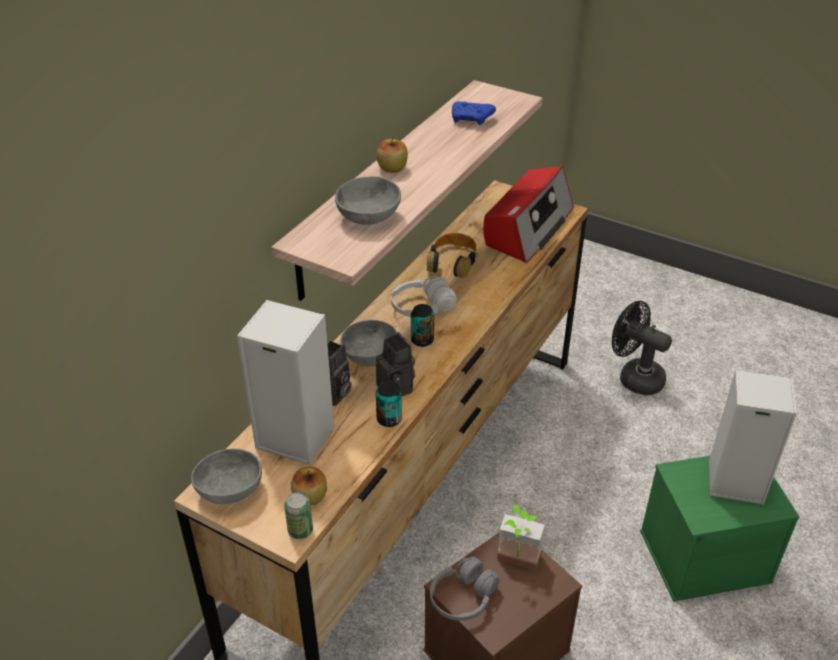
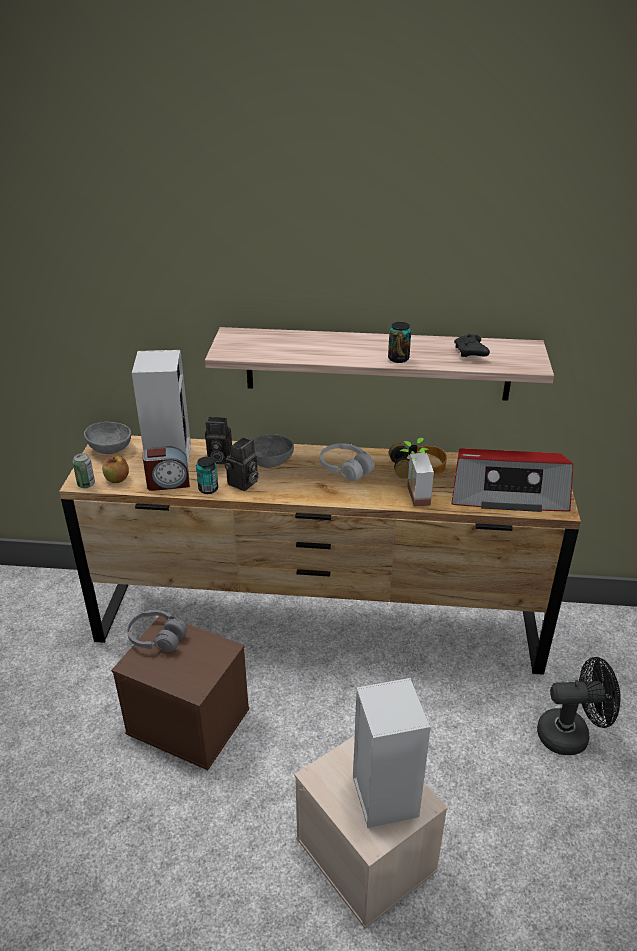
camera: 65 degrees right, 5 degrees down
(352, 450) = (168, 483): none -> alarm clock
(369, 217) = (281, 348): grey bowl -> none
(392, 168) = (357, 340): apple -> none
(422, 340) = (306, 479): can -> can (398, 358)
(472, 119) = (470, 353): blue game controller -> black game controller
(516, 563) = (203, 659): potted plant -> potted plant (411, 496)
(634, 377) = (571, 734): black fan -> black fan turned 75 degrees clockwise
(705, 554) = (367, 854): green storage box -> beige storage box

